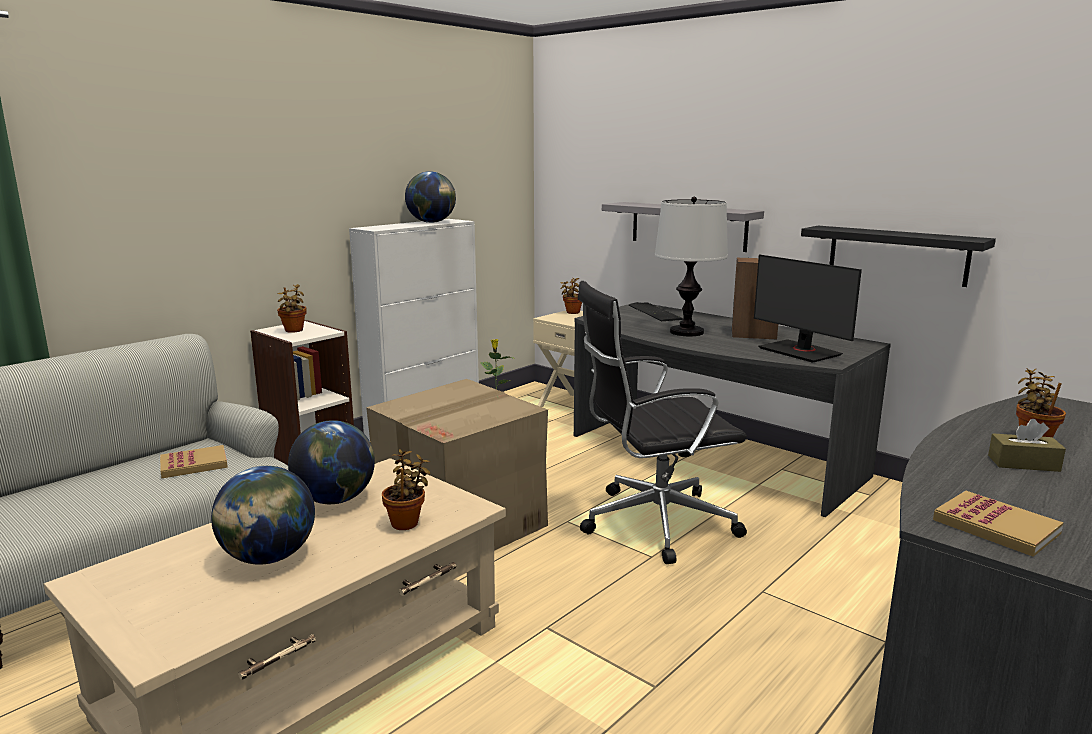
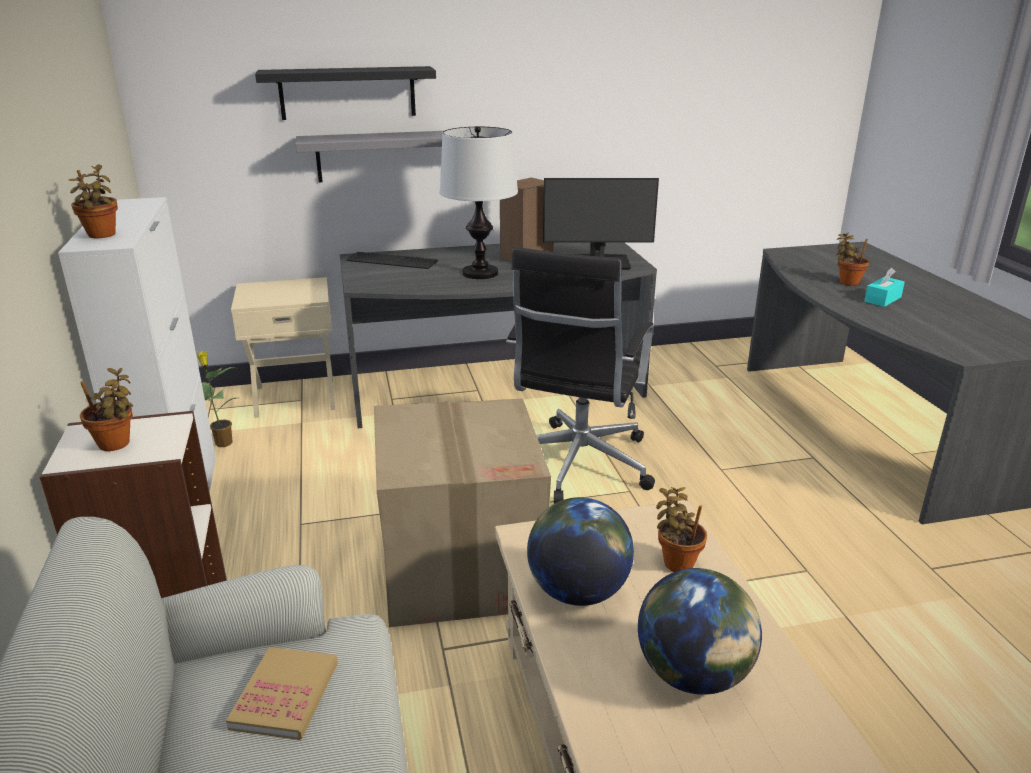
camera: 55 degrees left, 10 degrees up
(432, 222) = (126, 212): globe -> none
(572, 312) = (253, 288): potted plant -> potted plant (101, 235)
(897, 255) = (612, 157): black shelf -> black shelf (347, 93)
(995, 527) = (971, 343): book -> none
(1023, 463) = (882, 299): brown tissue box -> turquoise tissue box

